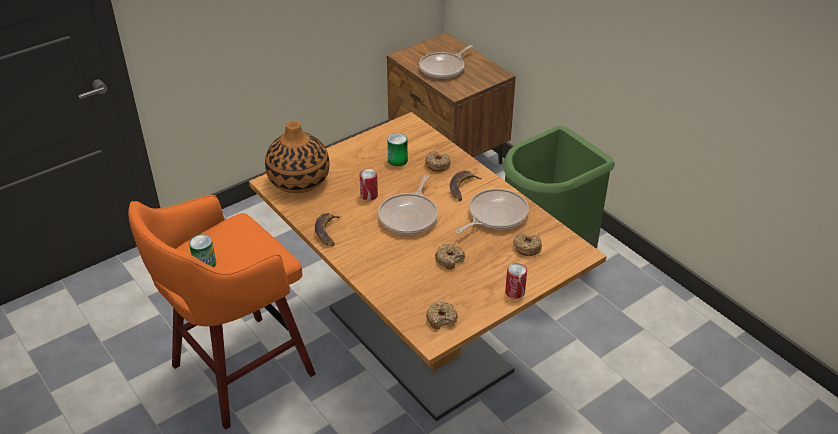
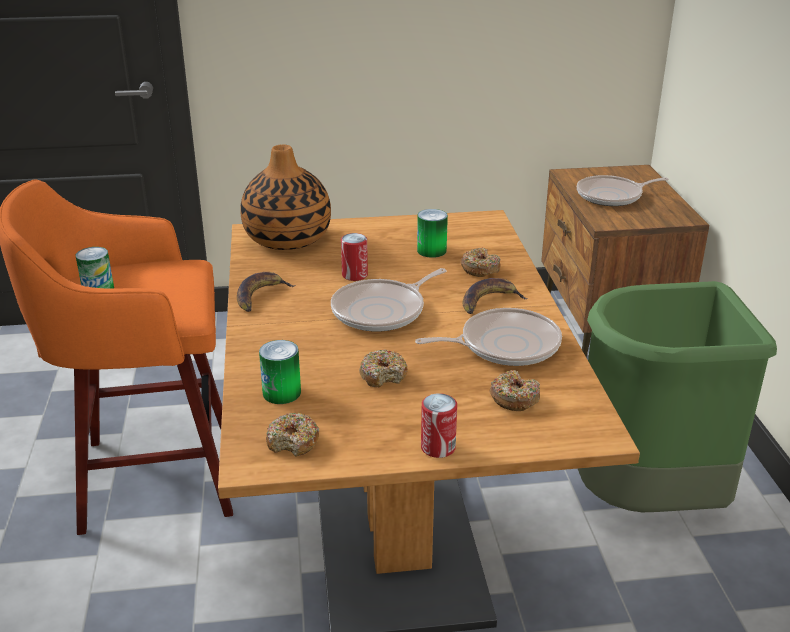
camera: 30 degrees right, 10 degrees down
(406, 292) = (281, 393): none -> can

